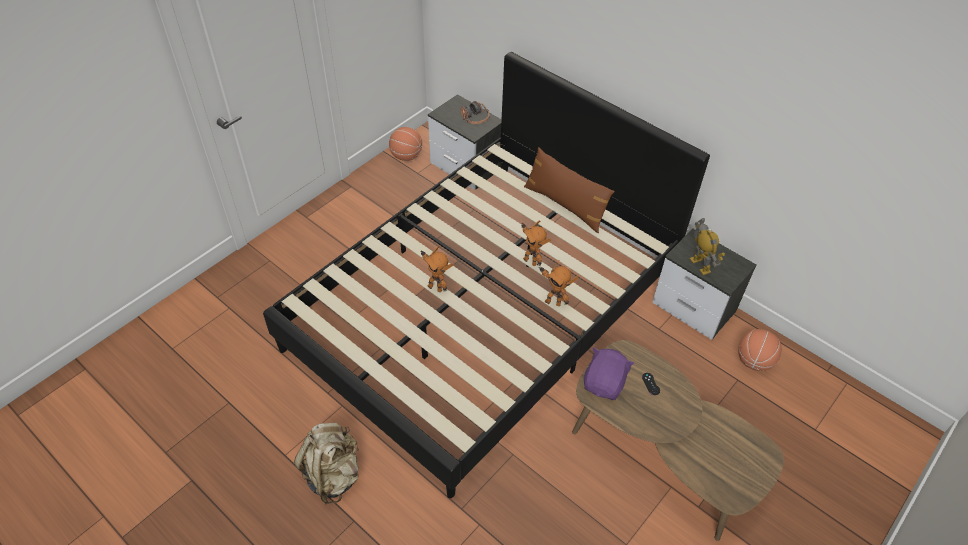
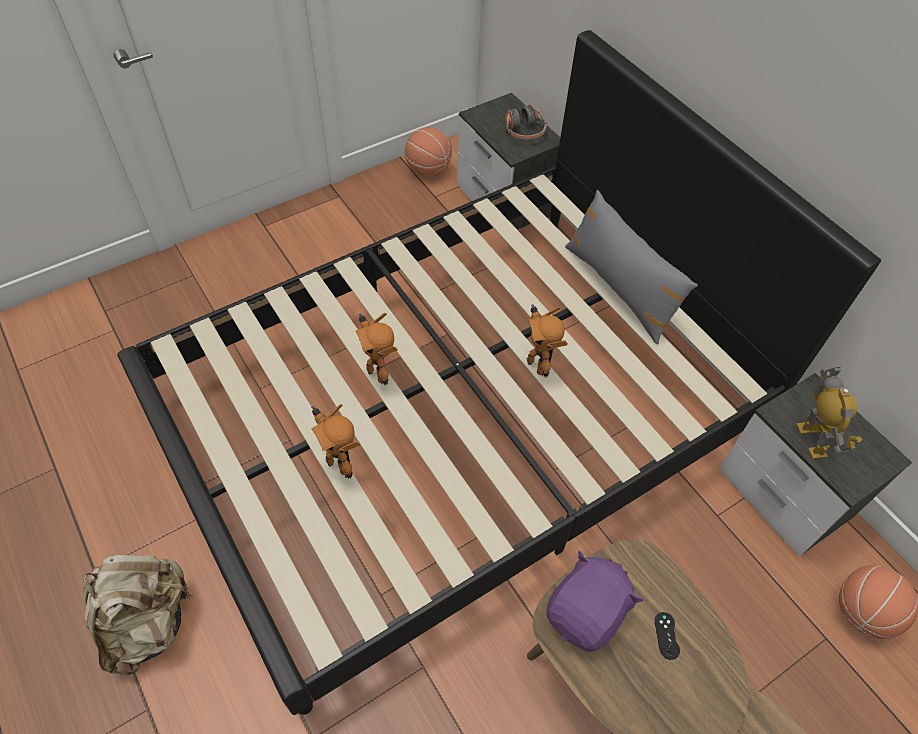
camera: 15 degrees right, 5 degrees up
(553, 301) = (550, 441): toy robot -> toy robot (339, 464)
(565, 205) = (619, 288): brown pillow -> grey pillow

